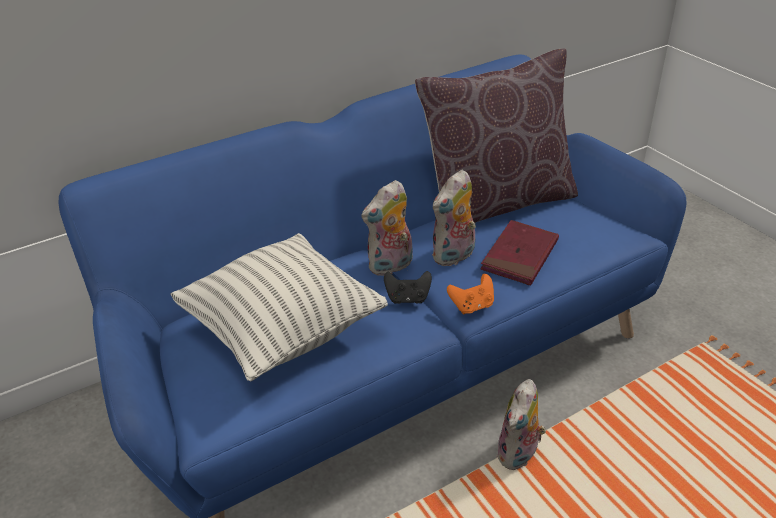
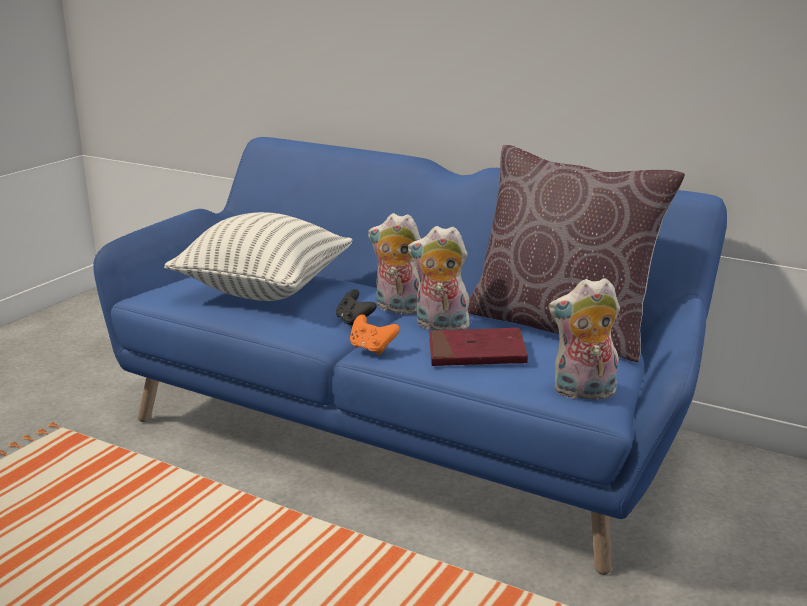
camera: 60 degrees right, 15 degrees down
(519, 455) = (338, 534): plush toy -> plush toy (583, 393)

